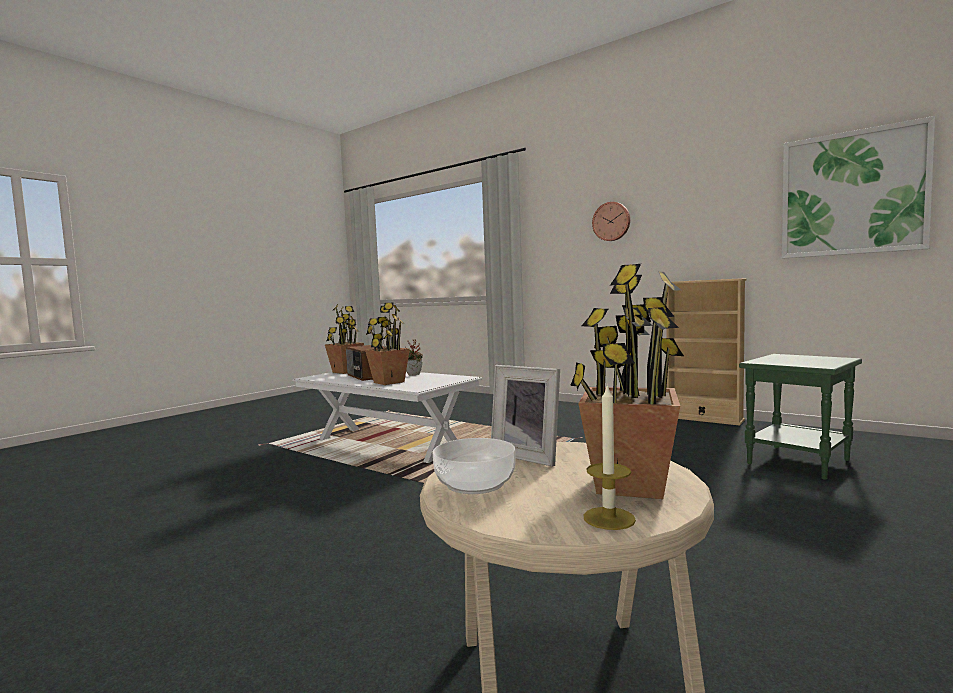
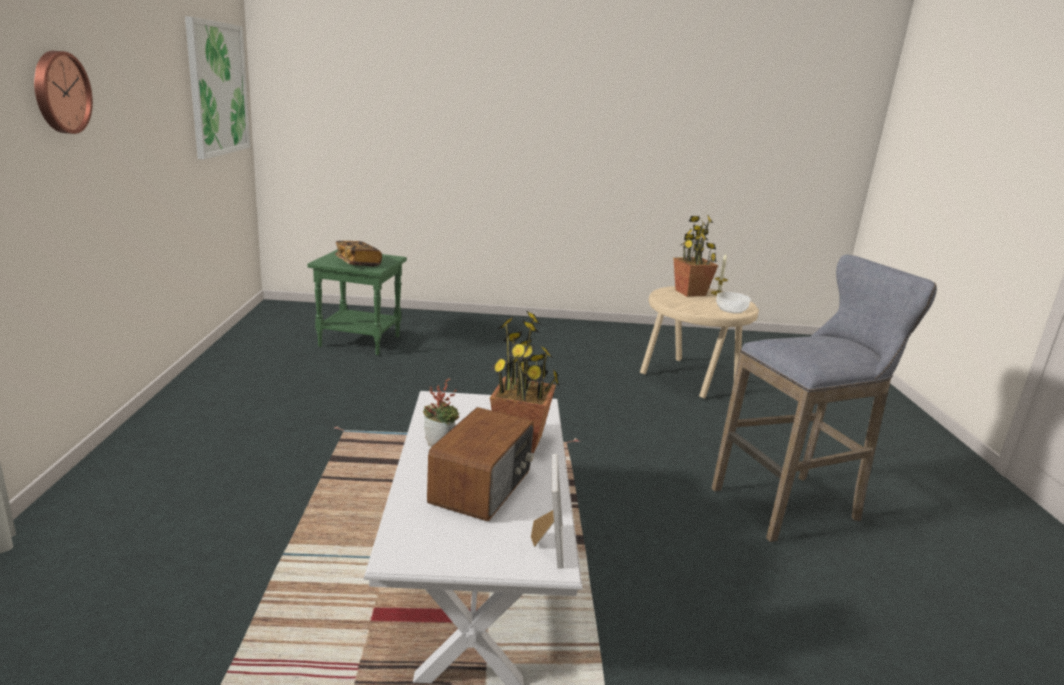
camera: 130 degrees left, 15 degrees up
(223, 556) = (792, 504): none -> grey stool
(345, 371) = (450, 550): potted plant -> none
(529, 456) = (691, 307): picture frame -> picture frame (546, 545)
(704, 418) = (200, 373): beige bookcase -> none
(779, 359) = (358, 263): none -> book

